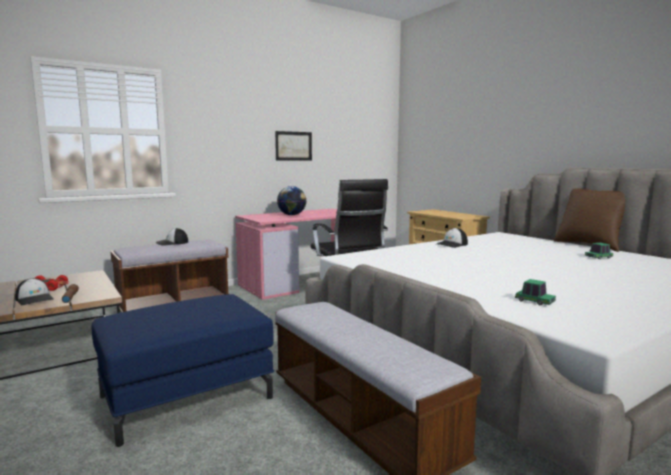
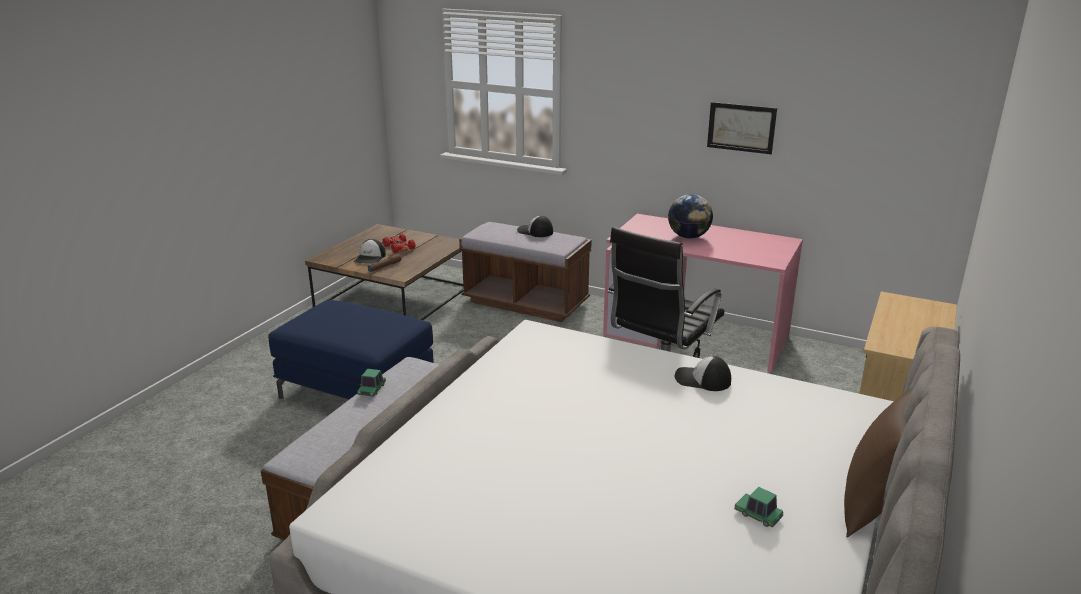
camera: 60 degrees right, 15 degrees up
(534, 301) = (432, 473): toy car -> toy car (372, 389)

